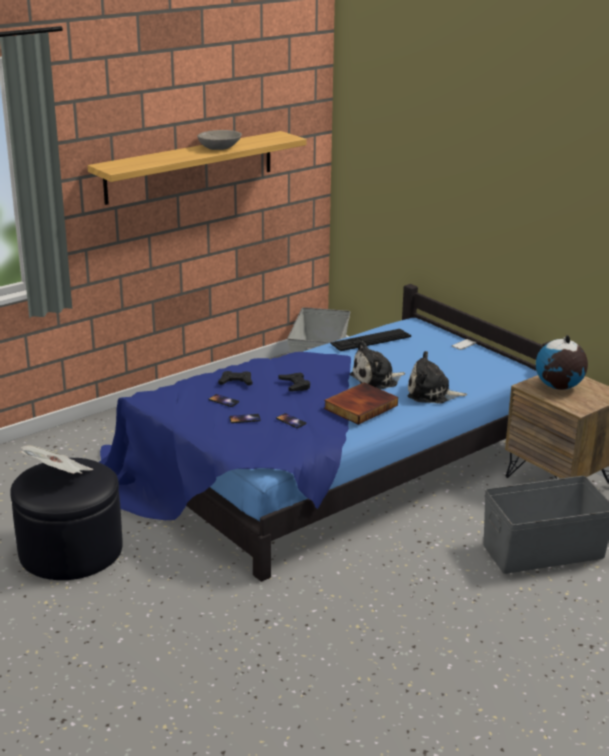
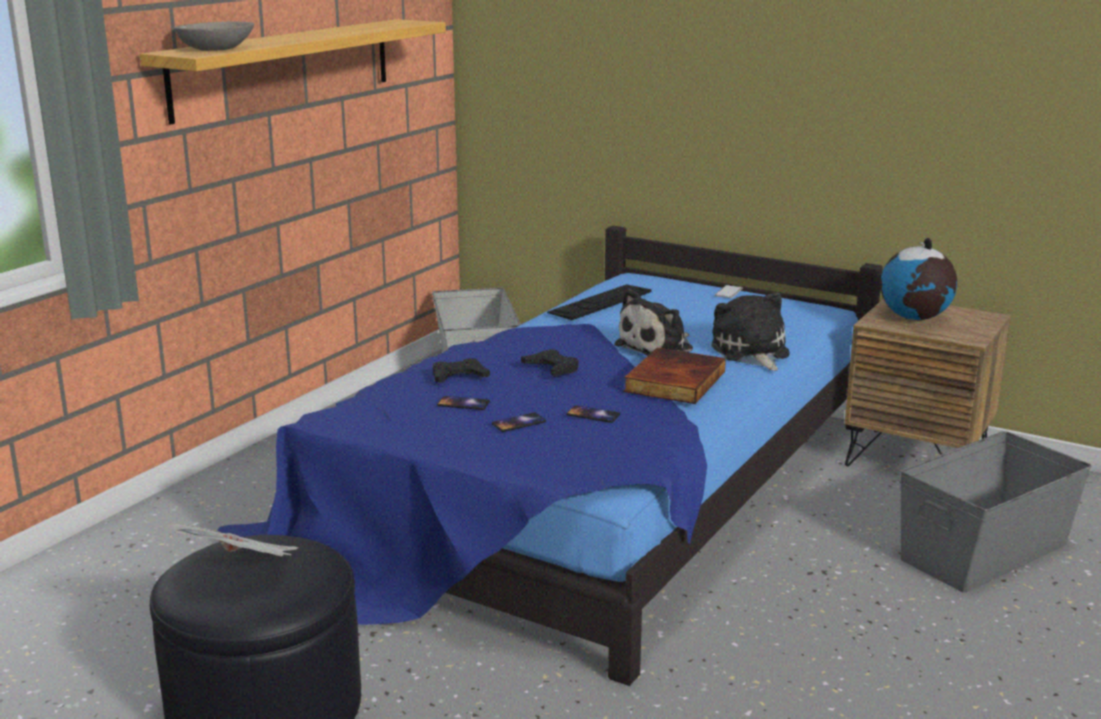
camera: 20 degrees left, 5 degrees down
(219, 147) = (331, 32): grey bowl -> grey bowl (216, 49)
(432, 394) = (751, 352): plush toy -> plush toy turned 90 degrees clockwise

